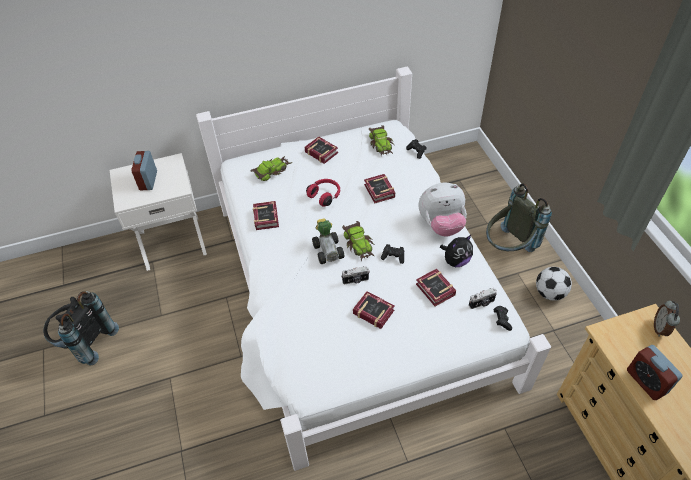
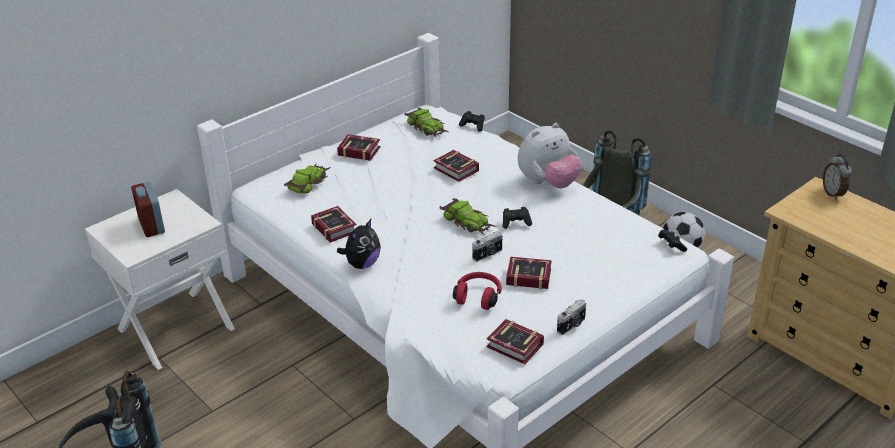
camera: 25 degrees left, 15 degrees down
(325, 195) = (394, 189): red headphones -> red headphones (478, 296)
(328, 249) = (435, 236): toy car -> none
(435, 291) = (584, 240): book -> book (516, 347)
(456, 261) = (587, 209): plush toy -> plush toy (362, 264)
(482, 303) = (640, 237): camera -> camera (572, 325)
(646, 381) = (849, 236): alarm clock -> none

